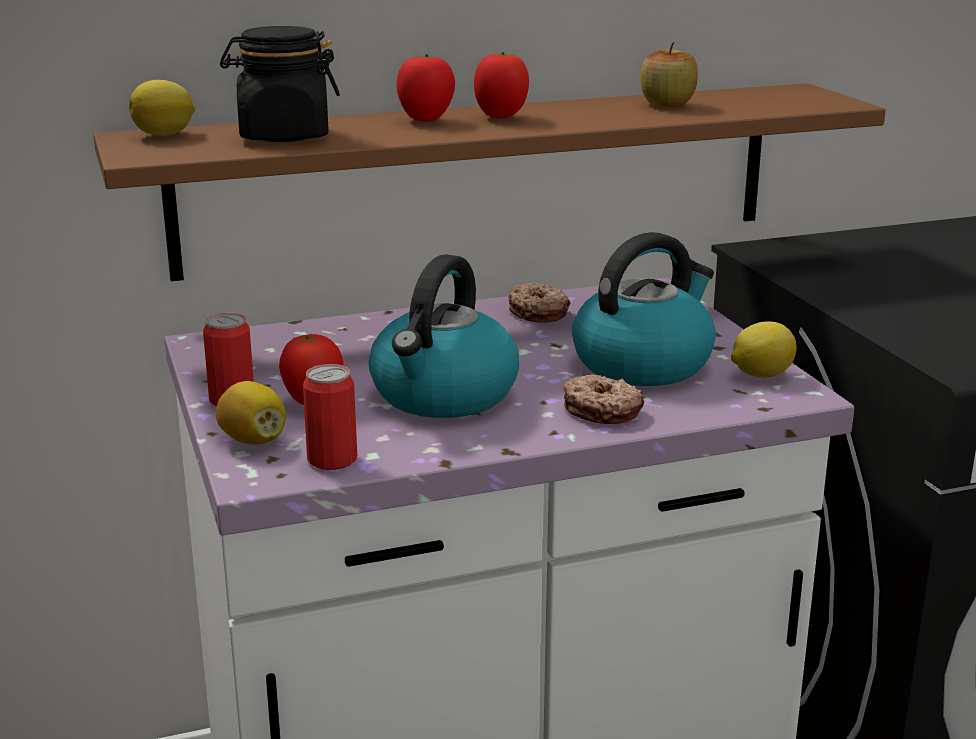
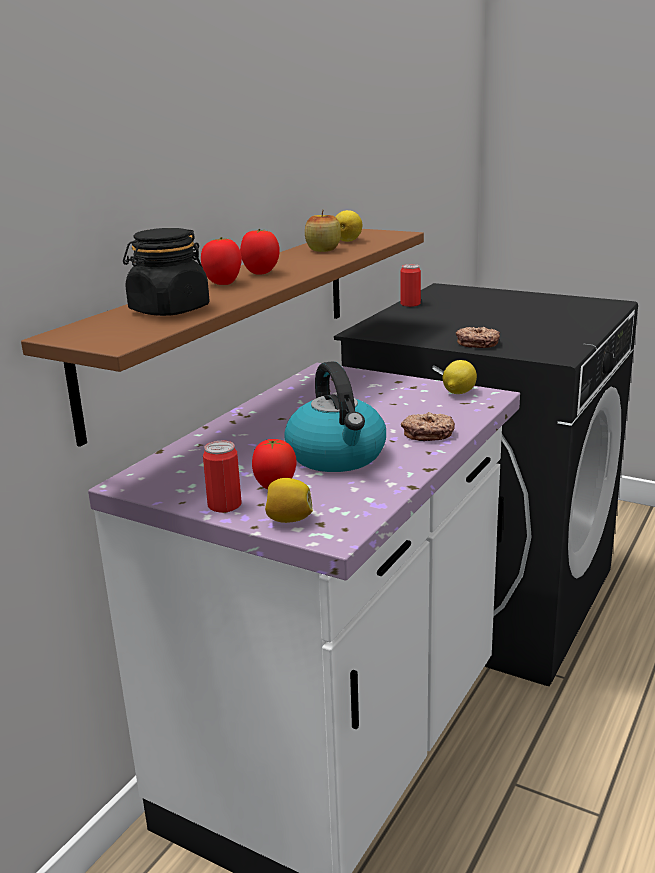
camera: 40 degrees left, 0 degrees up
(165, 134) = (84, 328): lemon -> lemon (348, 241)
(332, 459) = (354, 510): can -> can (410, 304)
(538, 312) = (292, 399): donut -> donut (477, 343)
(643, 363) = (397, 406): kettle -> none

